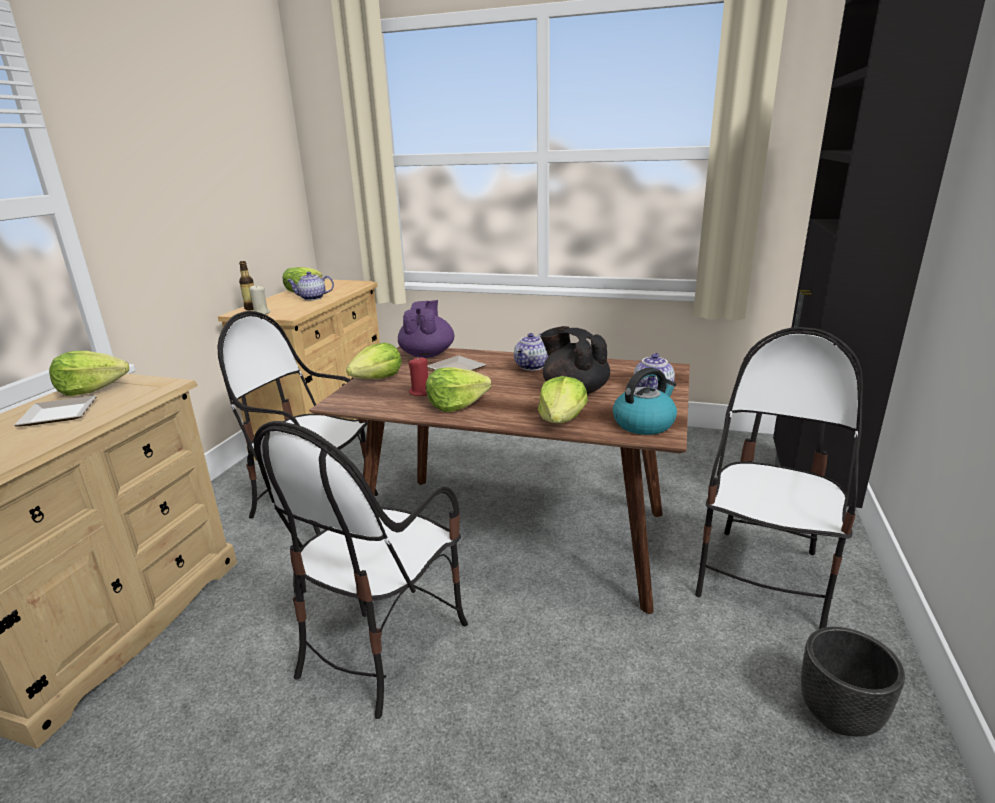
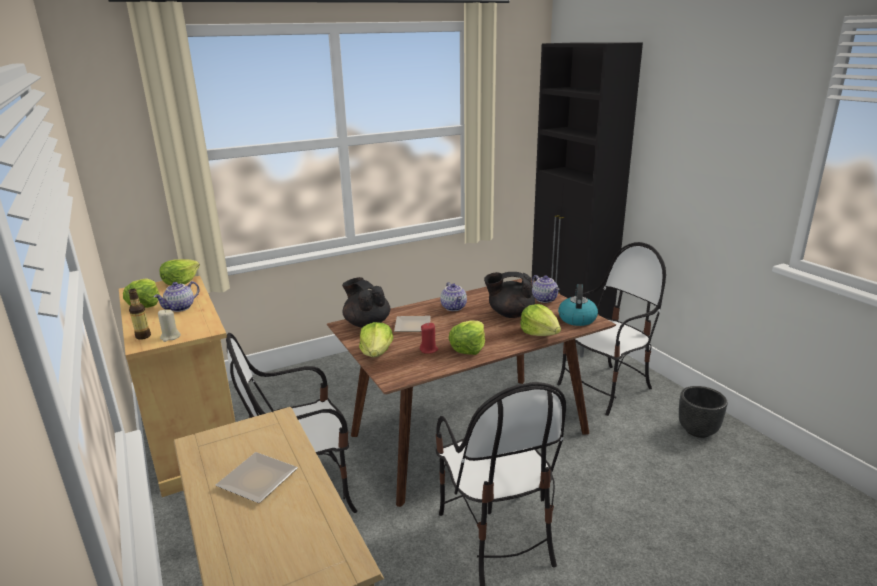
camera: 45 degrees left, 0 degrees up
(92, 389) = (217, 454): lettuce -> lettuce (181, 282)
(427, 354) = (366, 323): purple teapot -> black teapot
(764, 577) = (605, 389): chair -> chair turned 75 degrees clockwise

